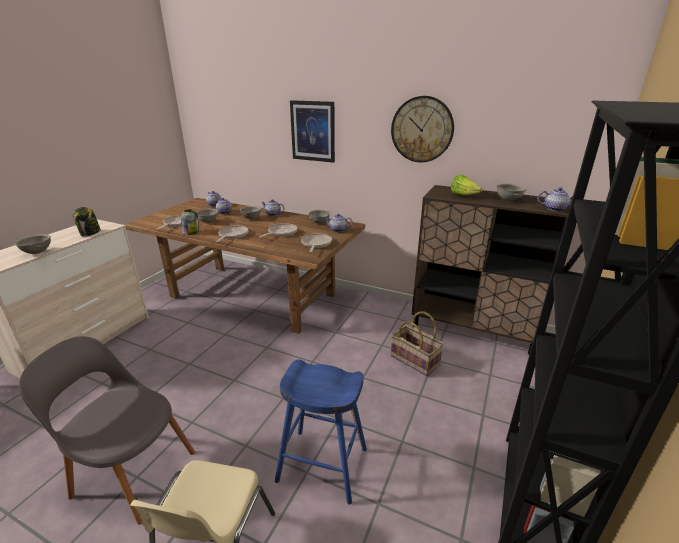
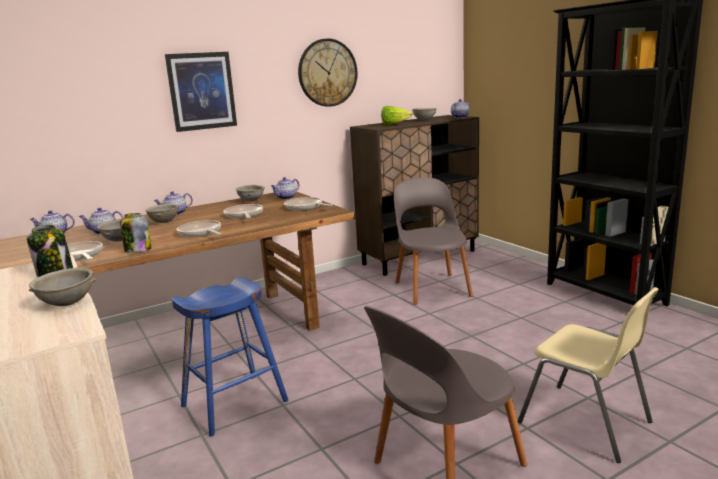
camera: 55 degrees left, 10 degrees down
(323, 465) = (520, 354): blue stool -> blue stool (235, 403)
(415, 360) = (432, 287): basket -> grey chair

